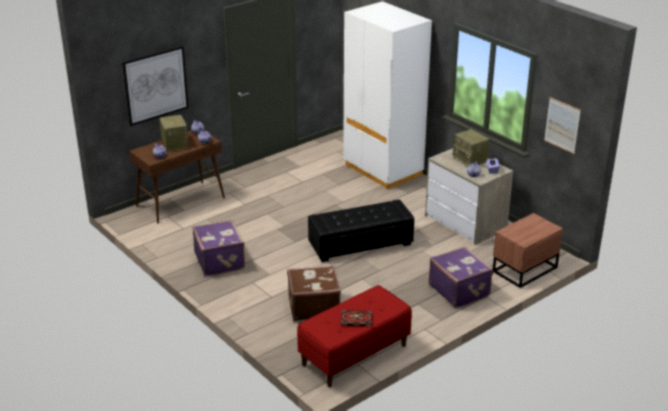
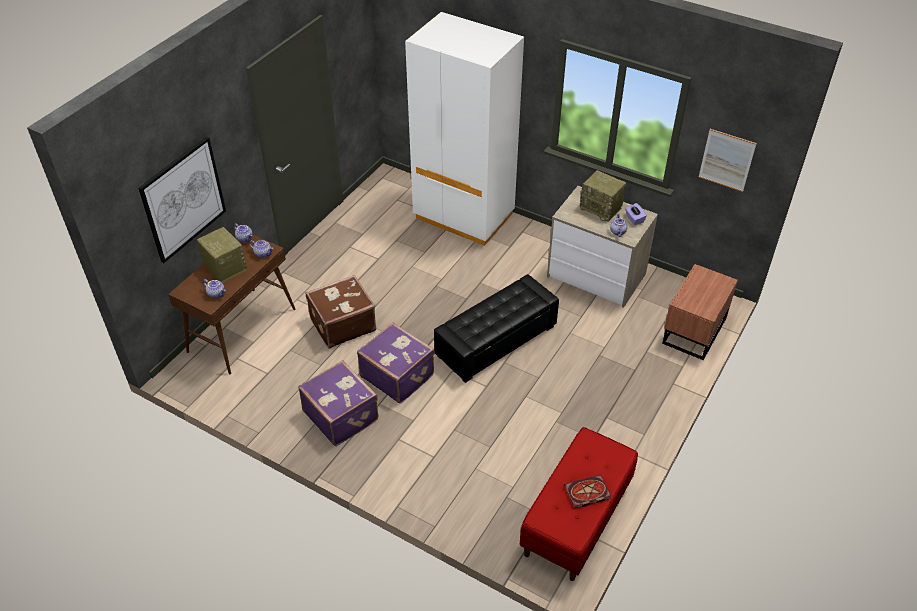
camera: 20 degrees left, 15 degrees up
(313, 306) = (490, 457): brown suitcase -> brown suitcase (342, 324)
(459, 290) = (641, 382): purple suitcase -> purple suitcase (397, 375)

